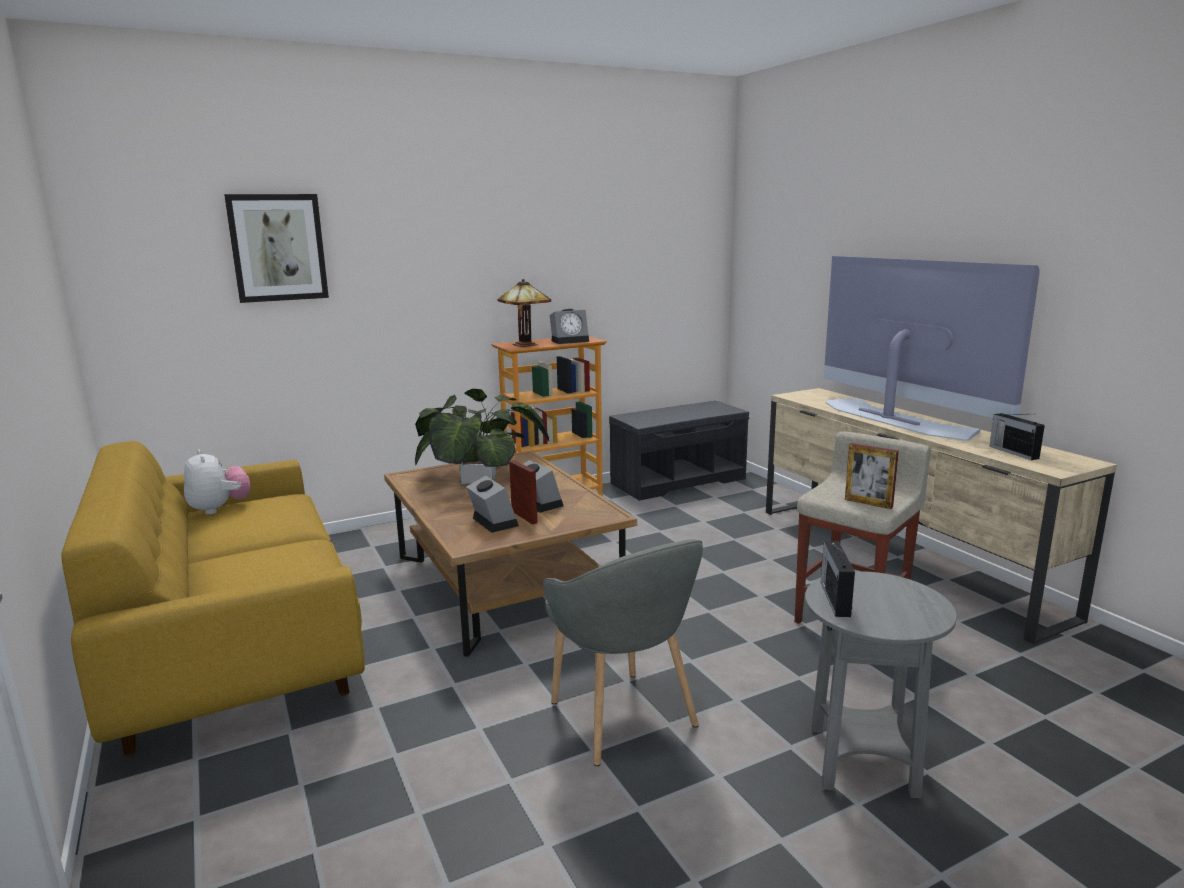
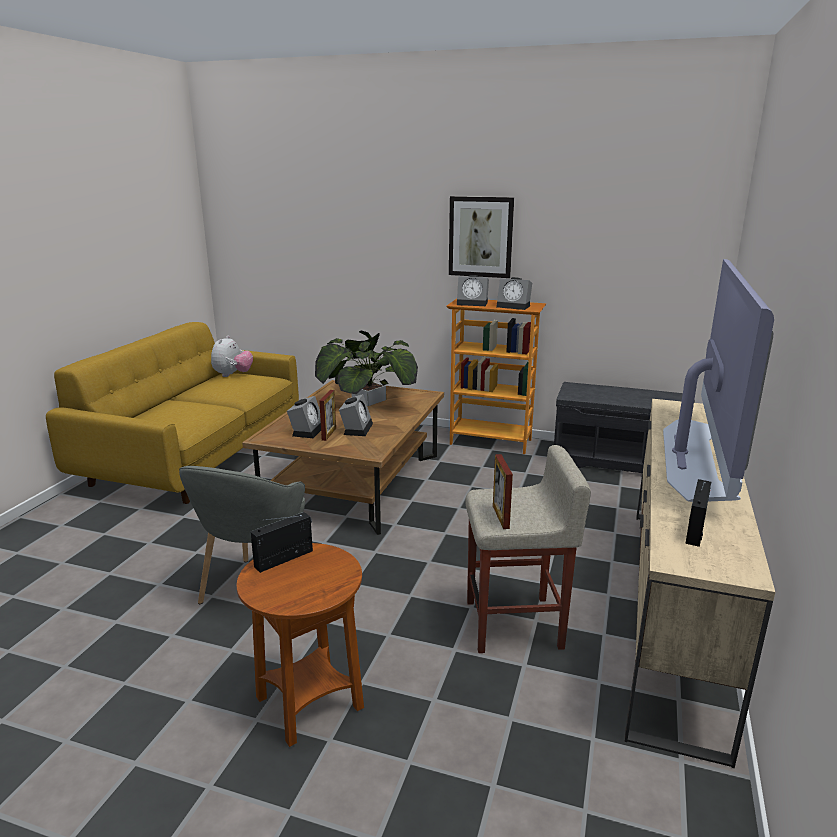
camera: 45 degrees right, 5 degrees up
(278, 248) = (313, 207): picture -> picture (480, 237)
(526, 345) = (473, 303): table lamp -> alarm clock
(863, 762) = (309, 704): grey side table -> brown side table

